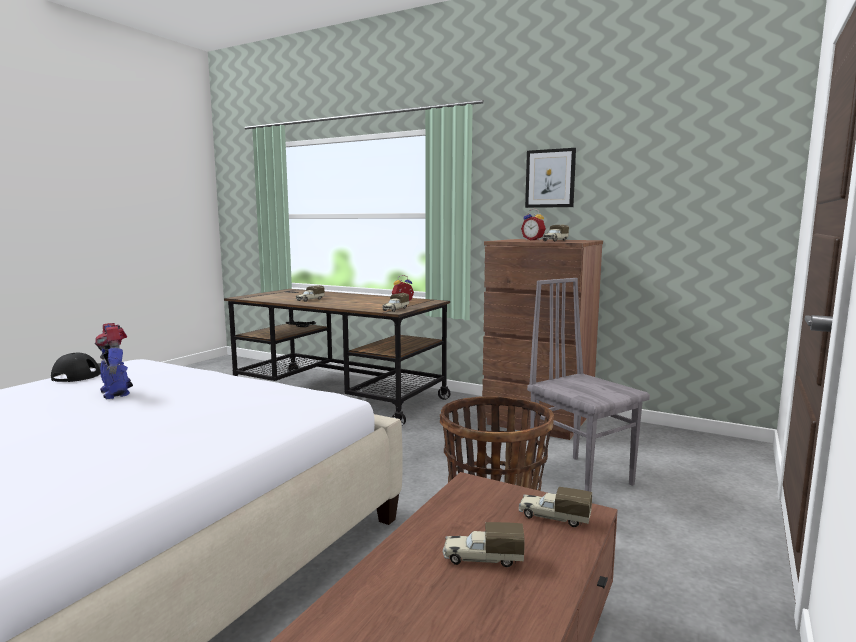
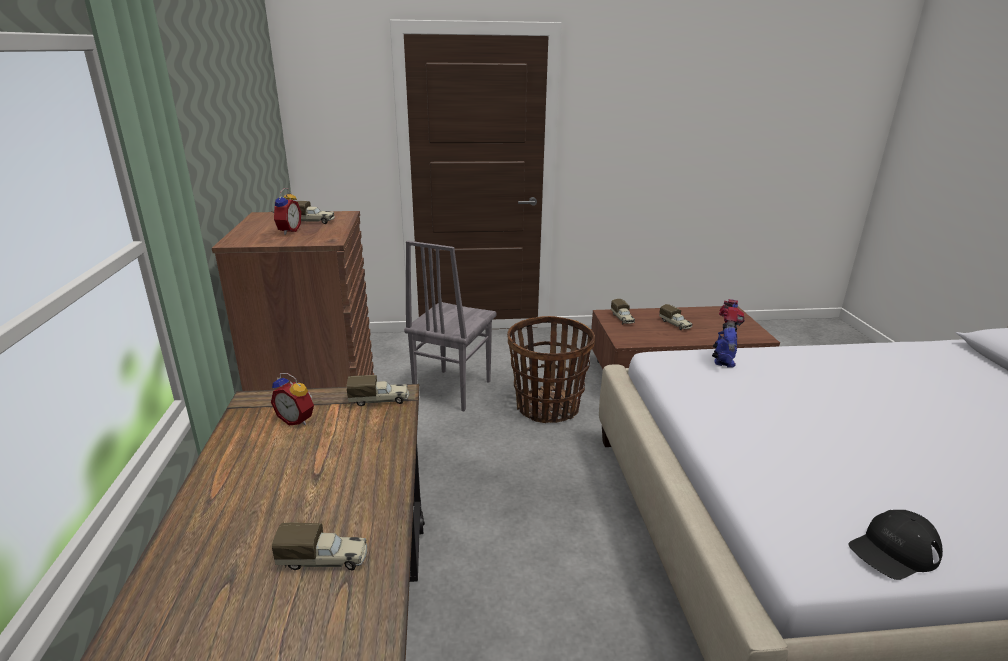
camera: 125 degrees left, 15 degrees up
(116, 392) = (840, 462): toy robot -> toy robot (723, 359)
(550, 178) = (204, 140): picture -> none

